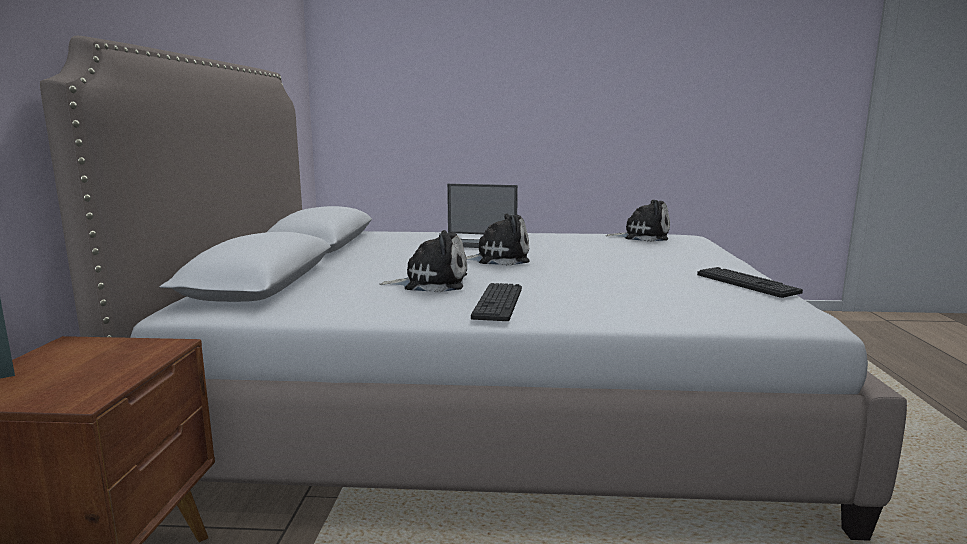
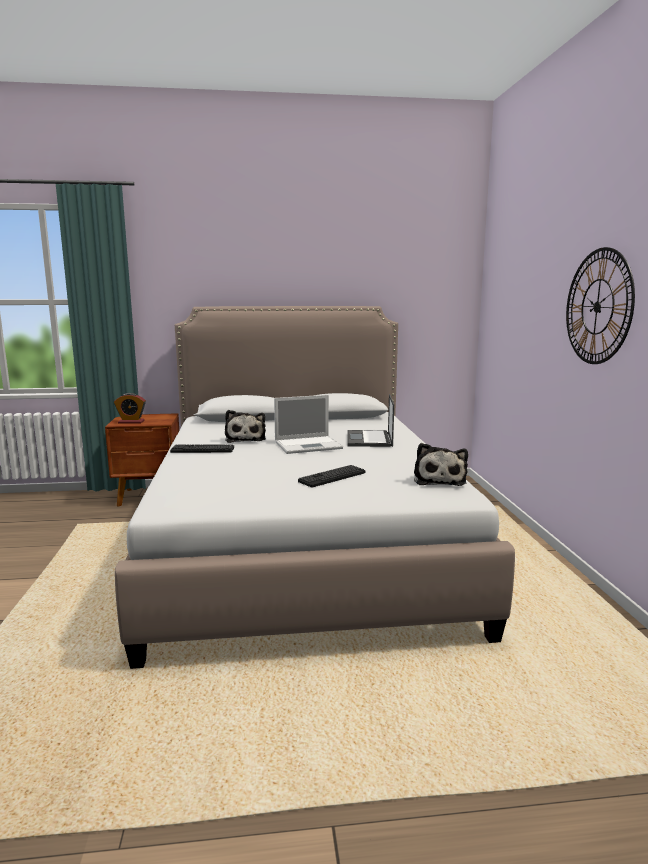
camera: 80 degrees right, 0 degrees up
(90, 380) = (131, 422): none -> alarm clock
(498, 259) = (309, 445): plush toy -> laptop
(574, 75) = (597, 307): none -> wall clock
(746, 283) = (251, 499): keyboard -> keyboard (332, 477)

